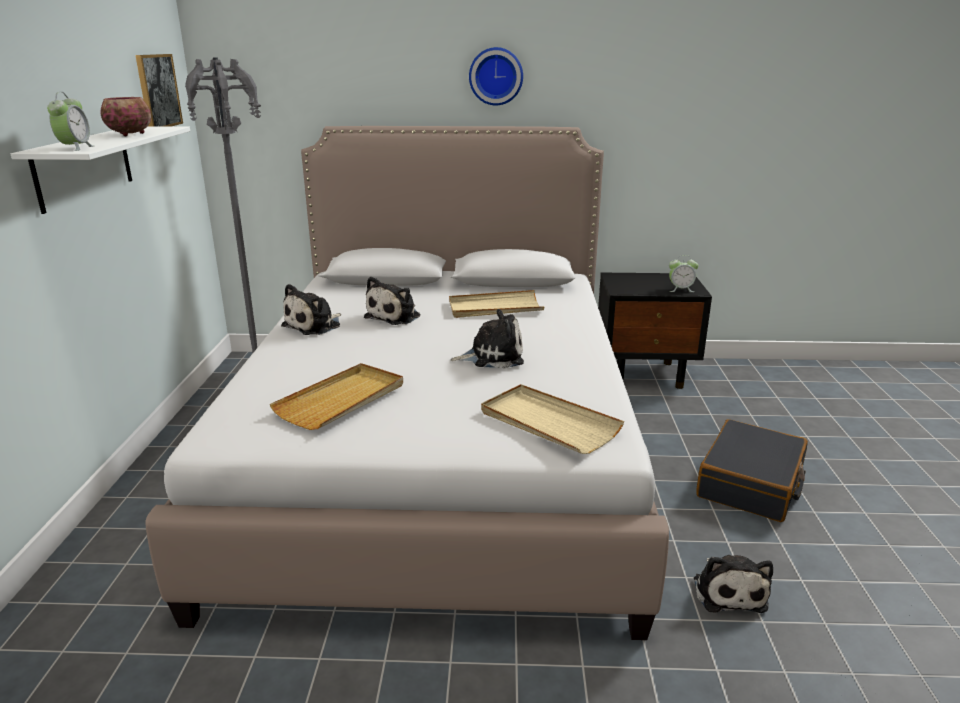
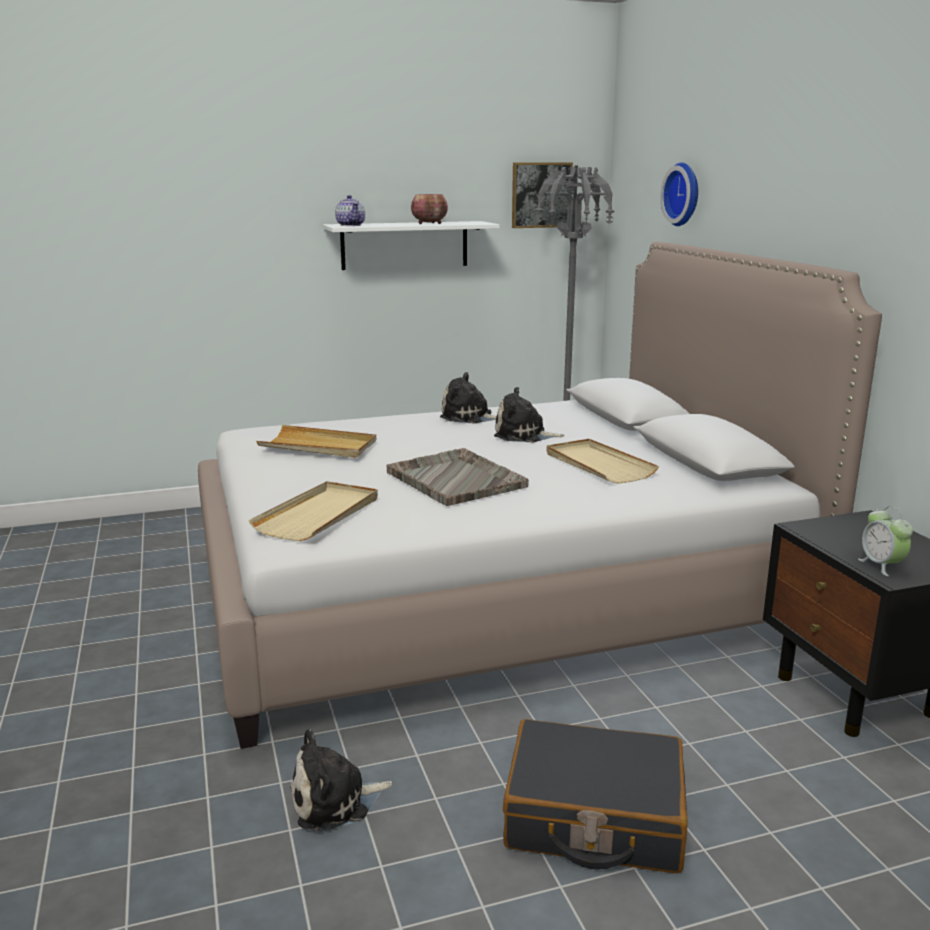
camera: 70 degrees right, 5 degrees down
(75, 148) = (350, 225): alarm clock -> teapot
(492, 356) = (455, 479): plush toy -> grey tray
(496, 76) = (804, 193): wall clock -> wall clock (684, 194)

